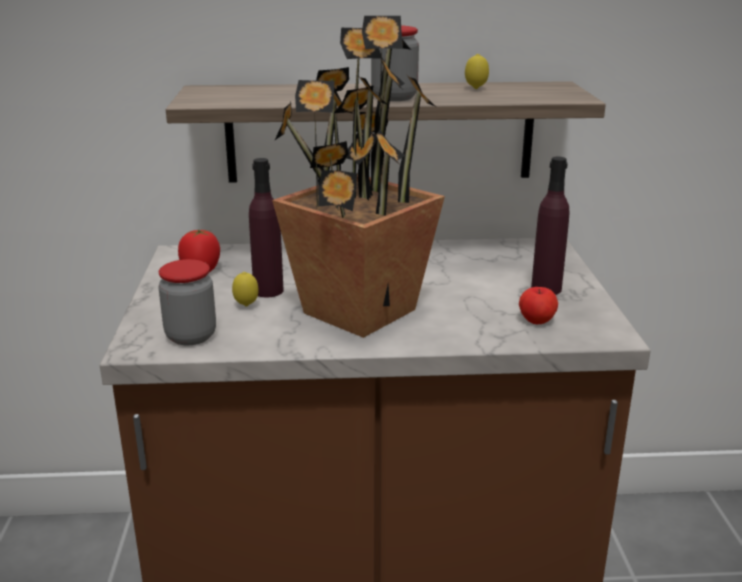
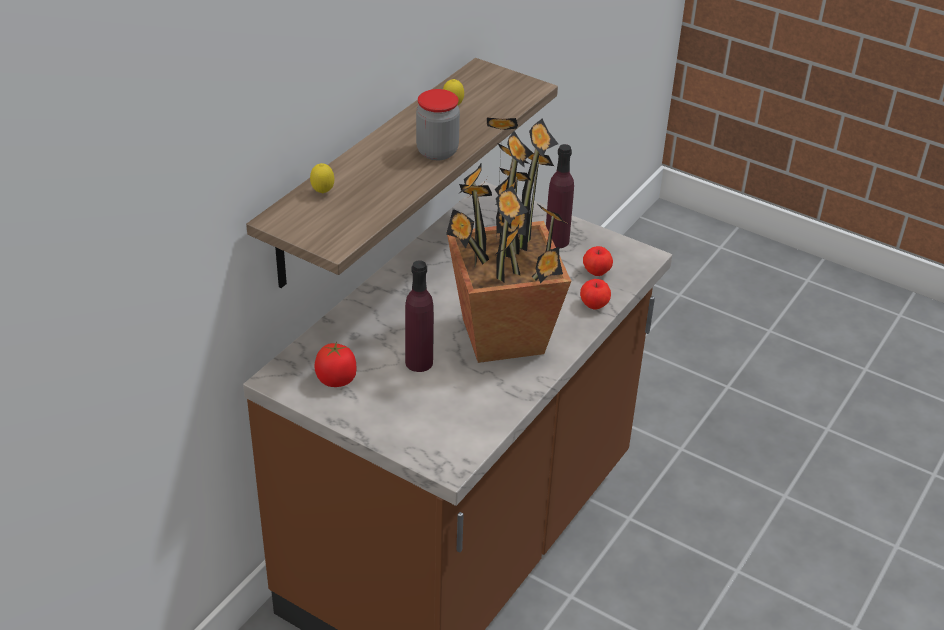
camera: 55 degrees left, 15 degrees up
(191, 336) = (458, 431): jar -> none
(246, 306) = (435, 384): lemon -> lemon (323, 193)
(482, 336) = (594, 305): none -> apple

